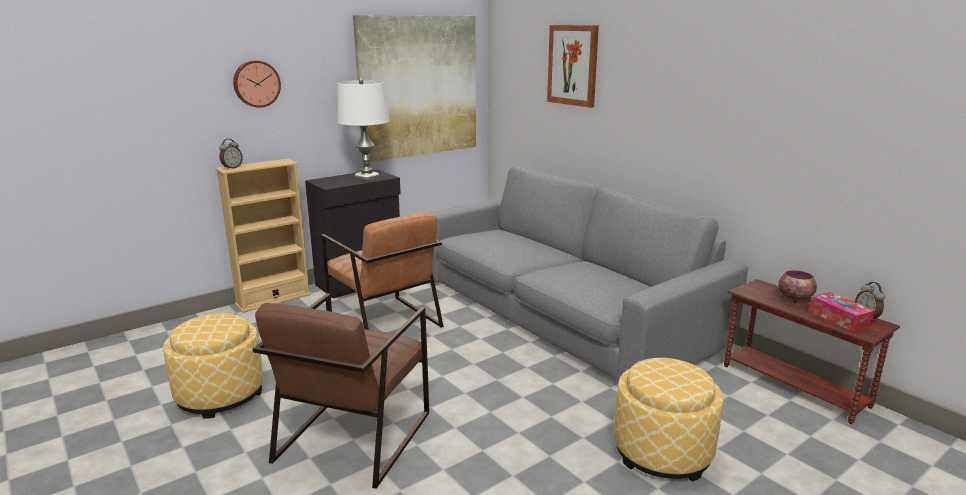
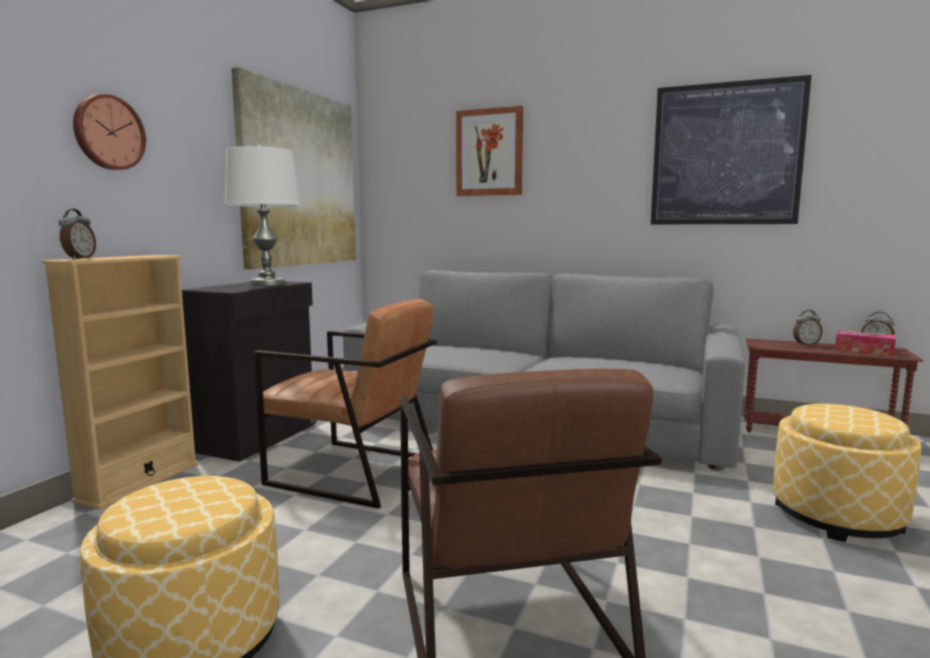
camera: 30 degrees left, 10 degrees down
(756, 93) = (725, 154): none -> picture
(795, 299) = (805, 344): bowl -> alarm clock

